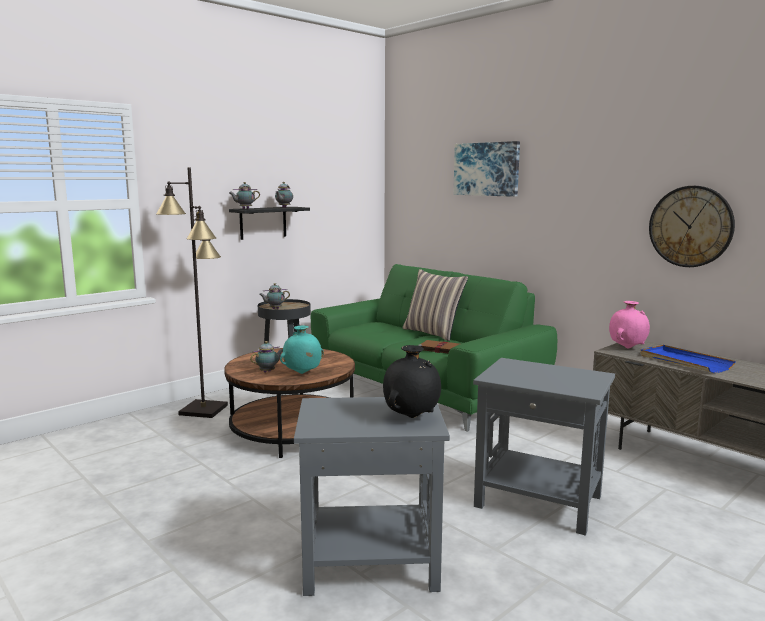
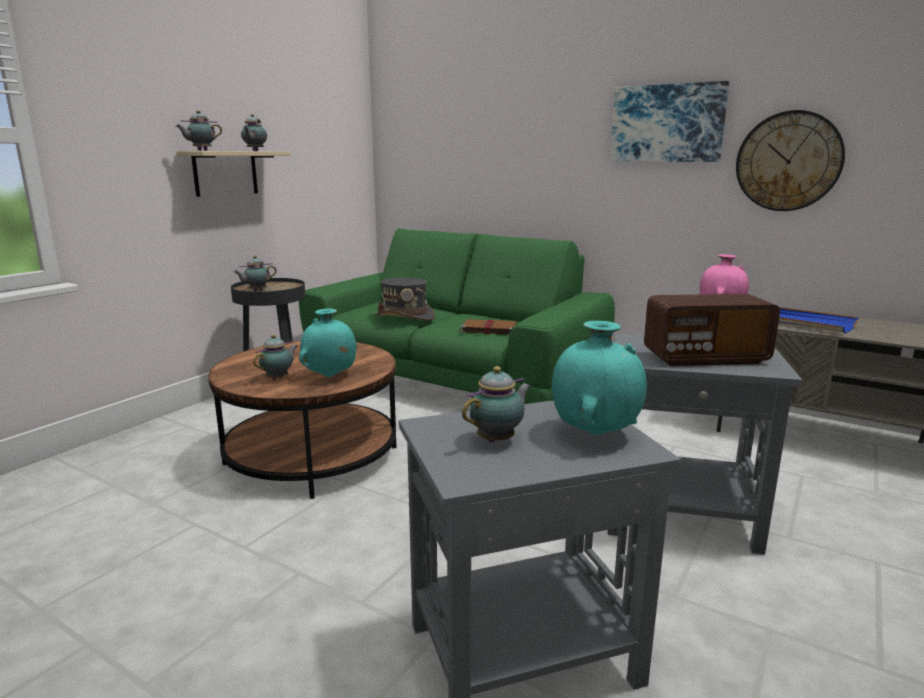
camera: 15 degrees left, 5 degrees up
(203, 410) = (169, 439): black floor lamp -> none
(263, 222) = (225, 173): black shelf -> beige shelf
(350, 414) = (498, 439): none -> teapot
(384, 335) = (404, 317): none -> grey hat
(411, 417) = (594, 433): black vase -> turquoise vase
(433, 333) = (463, 311): pillow -> none
(486, 169) = (516, 102): picture -> picture (667, 123)
(546, 380) = (705, 358): none -> radio

